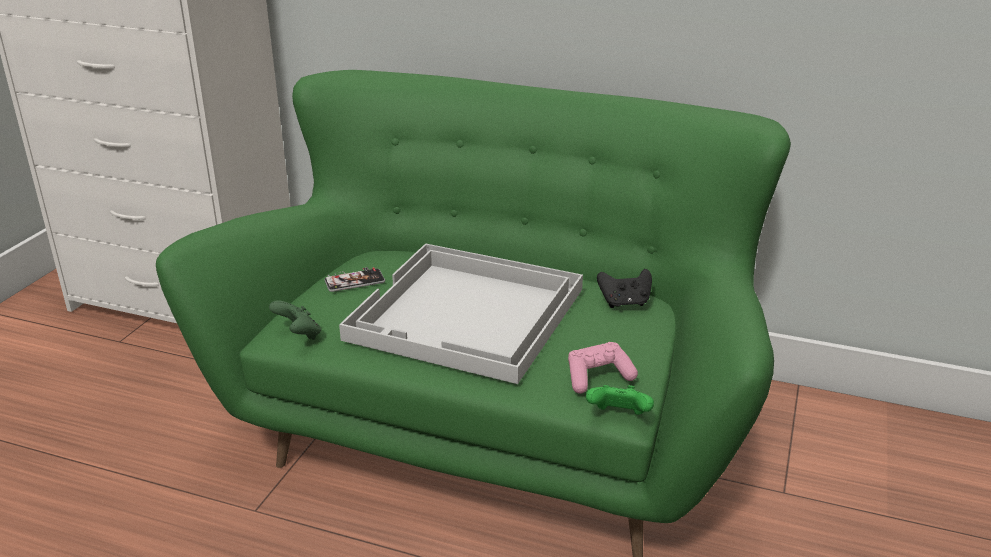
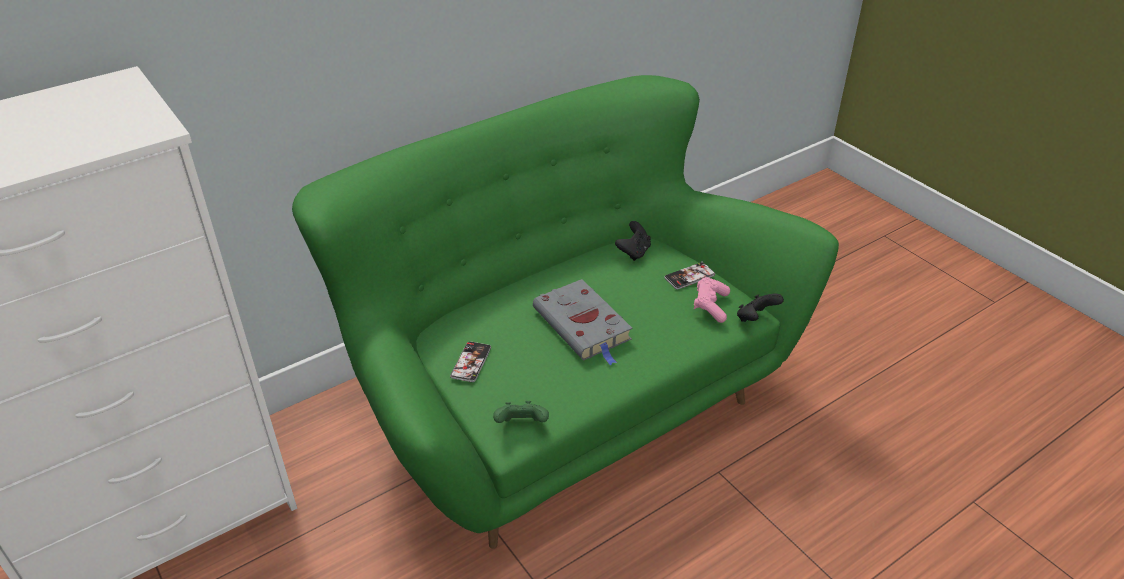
camera: 55 degrees left, 10 degrees up
(467, 315) = (584, 326): white tray -> grey book
(619, 416) = (755, 319): green game controller -> black game controller
(630, 347) = (689, 276): none -> phone

